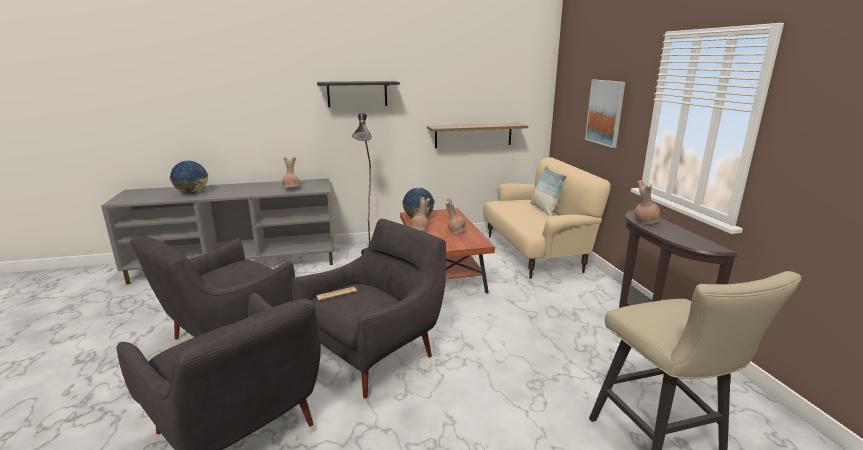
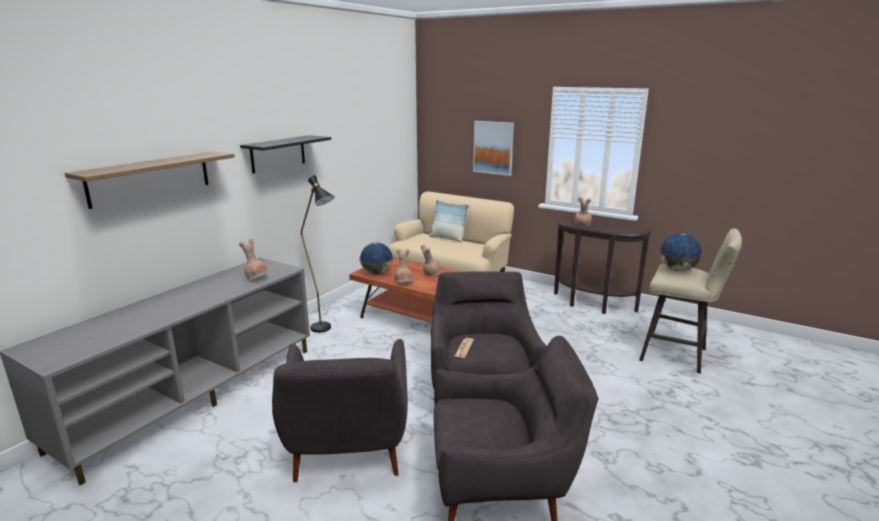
camera: 45 degrees left, 0 degrees up
(192, 193) = (138, 319): globe -> globe (677, 269)
(473, 135) = (370, 181): shelf -> shelf (150, 178)

